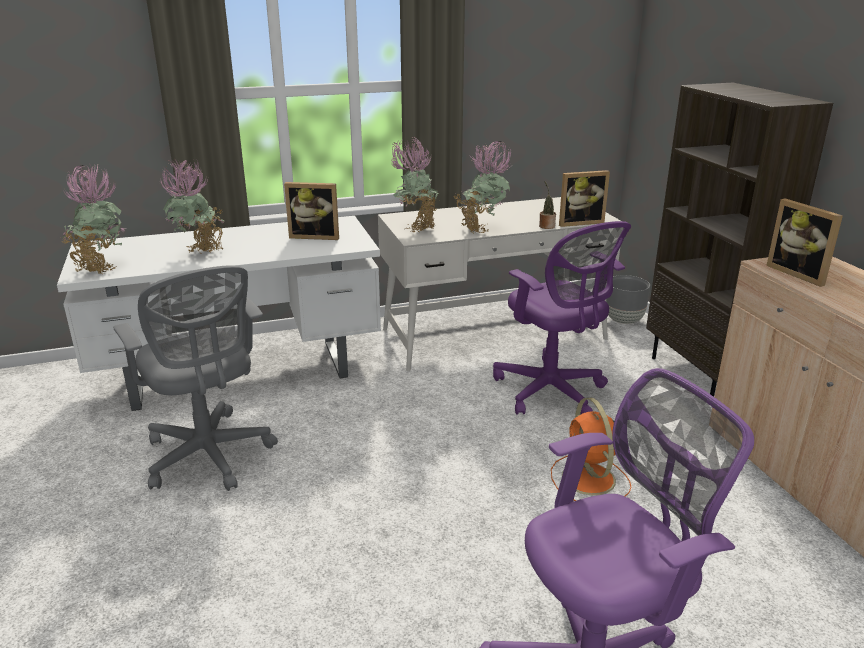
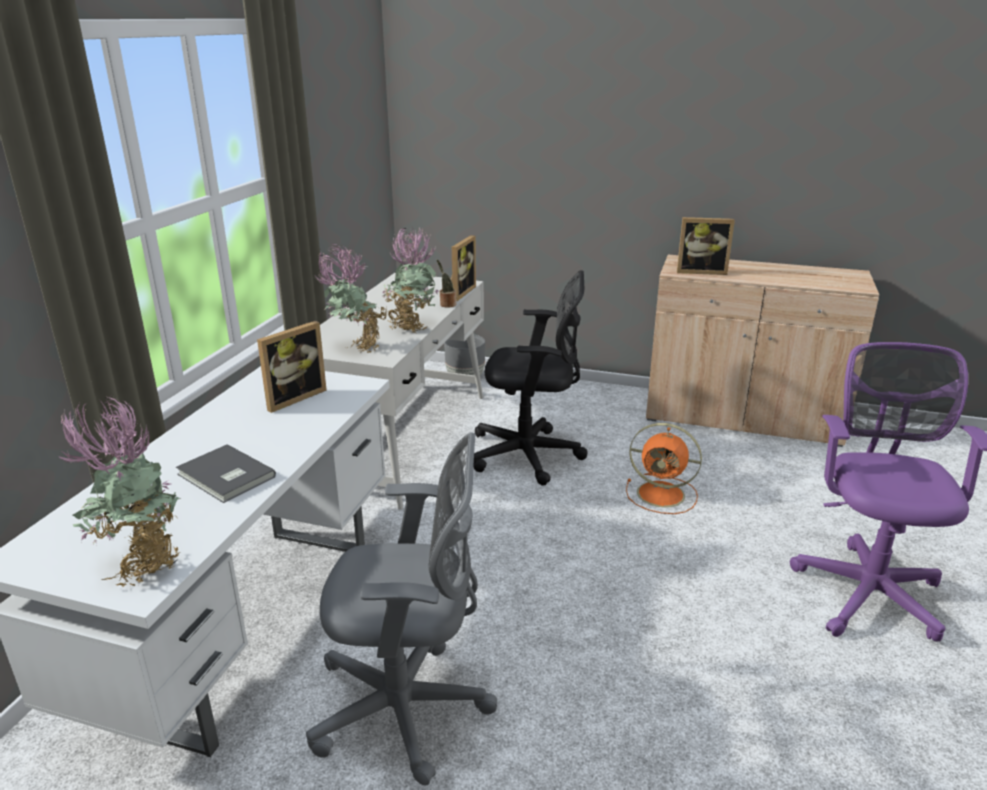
camera: 55 degrees left, 0 degrees up
(200, 254) = (225, 477): potted plant -> grey book
(552, 392) = (530, 455): purple office chair -> black office chair
(701, 376) = (580, 391): brown bookcase -> none

